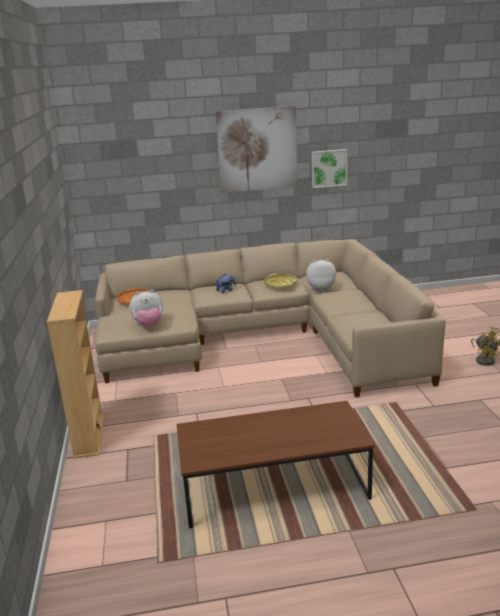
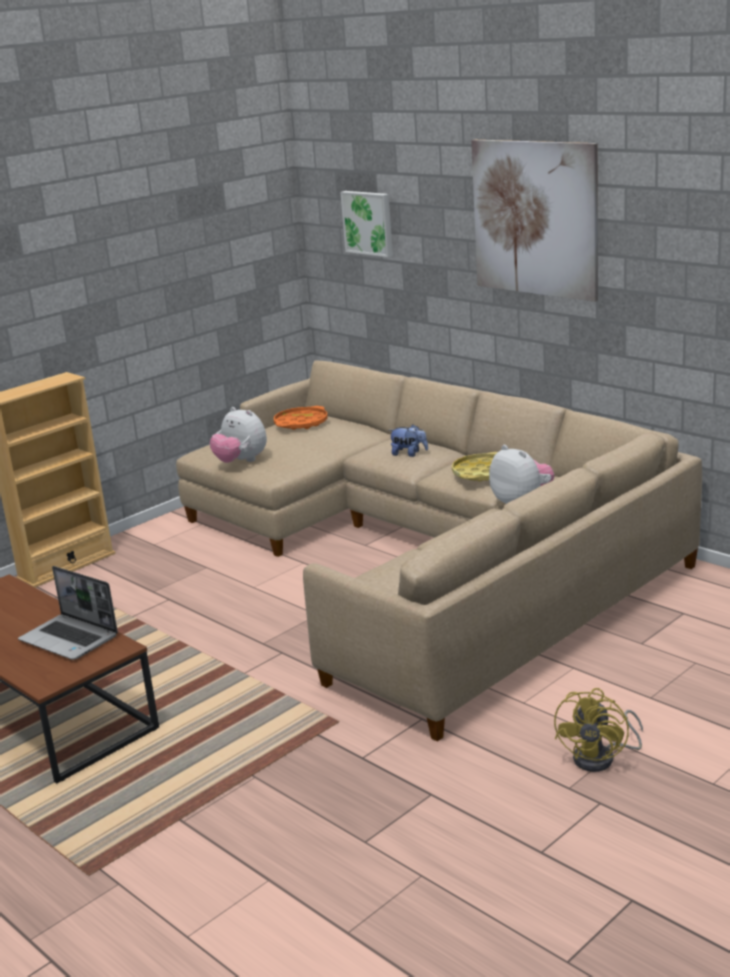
camera: 55 degrees right, 0 degrees up
(307, 420) = (70, 639): none -> laptop
(328, 168) = (656, 278): picture -> picture (369, 223)

